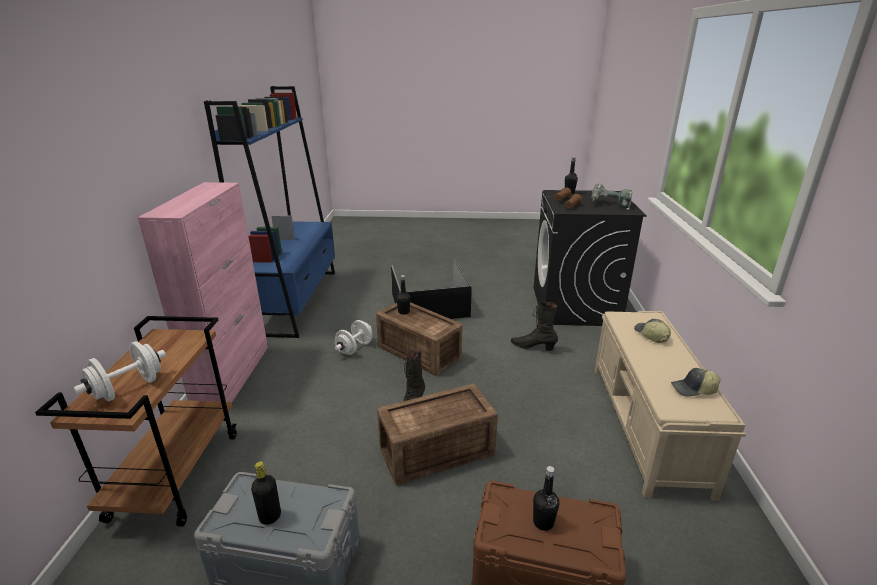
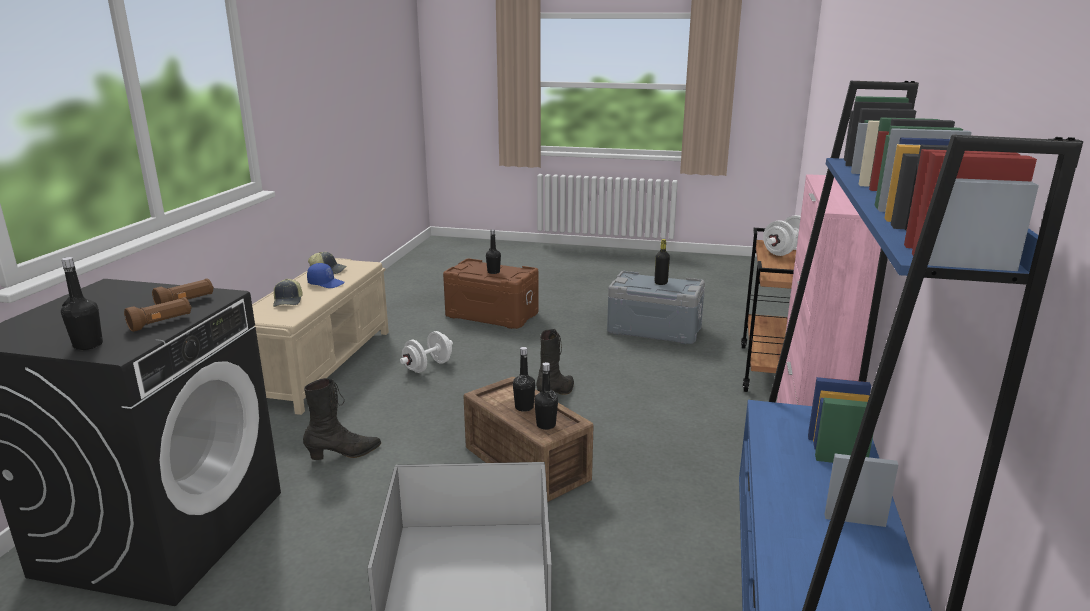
camera: 170 degrees left, 5 degrees down
(354, 348) = (631, 481): white dumbbell -> white dumbbell (428, 366)
(420, 321) = (524, 407): none -> black bottle
(439, 452) = (535, 365): crate -> none
(533, 347) = (344, 454): black boot -> black boot turned 60 degrees counterclockwise
(609, 205) = (105, 301): power drill -> none
(658, 364) = (326, 283): none -> blue cap

